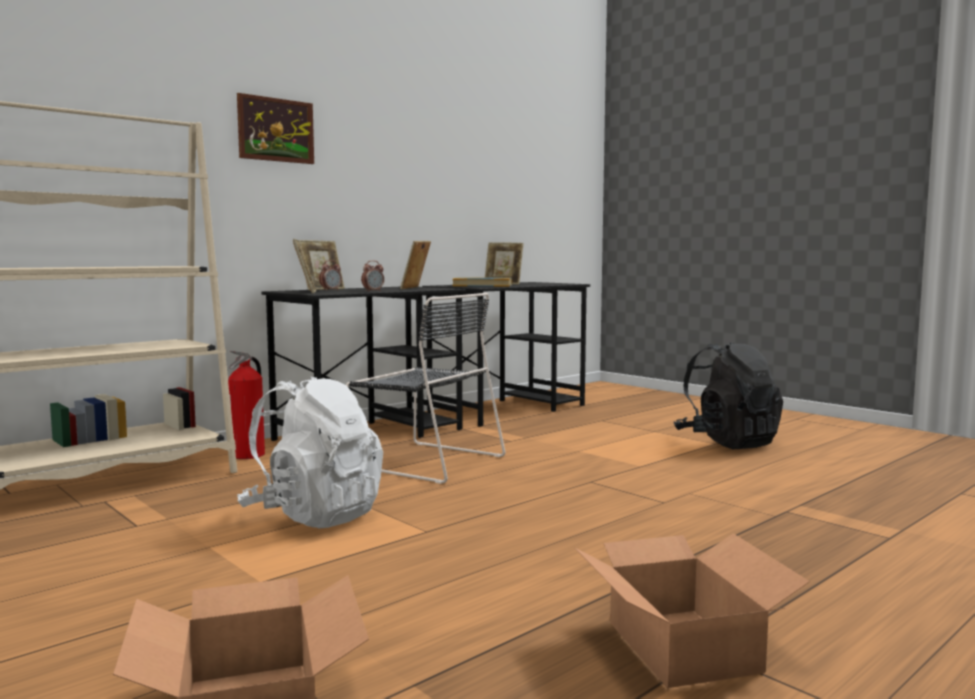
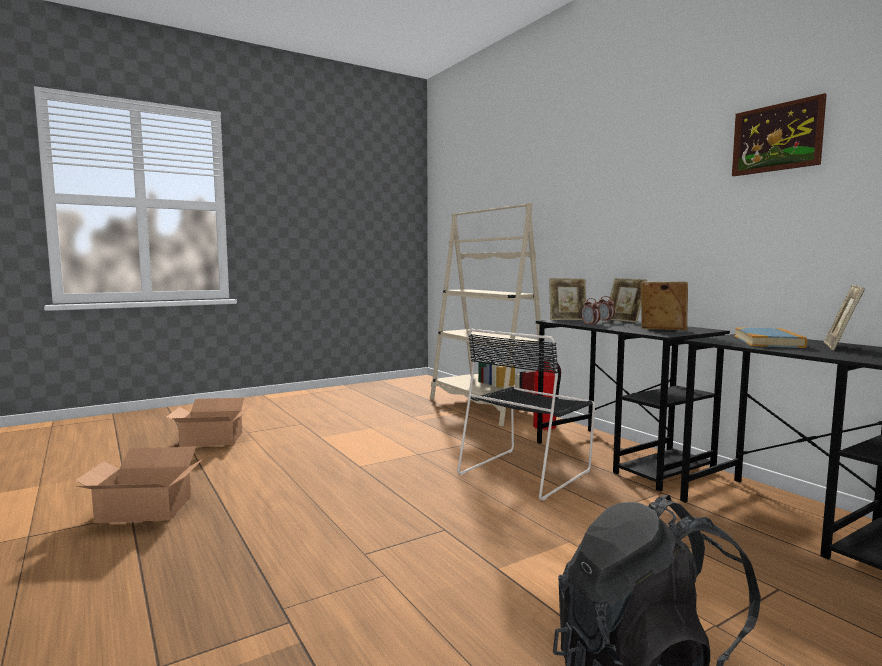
camera: 100 degrees right, 0 degrees up
(276, 130) = (618, 189): picture -> picture (776, 138)
(314, 515) = (407, 443): white backpack -> none

